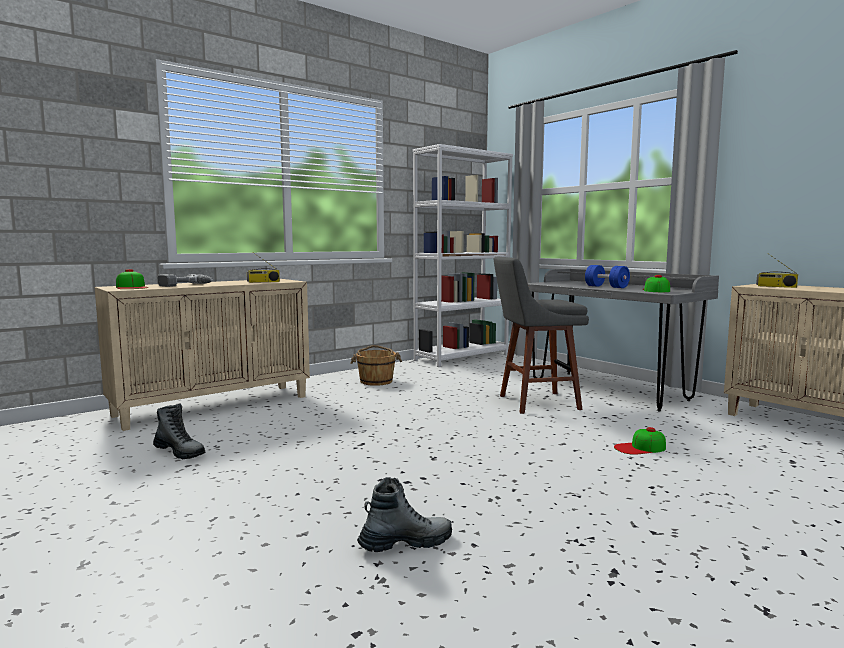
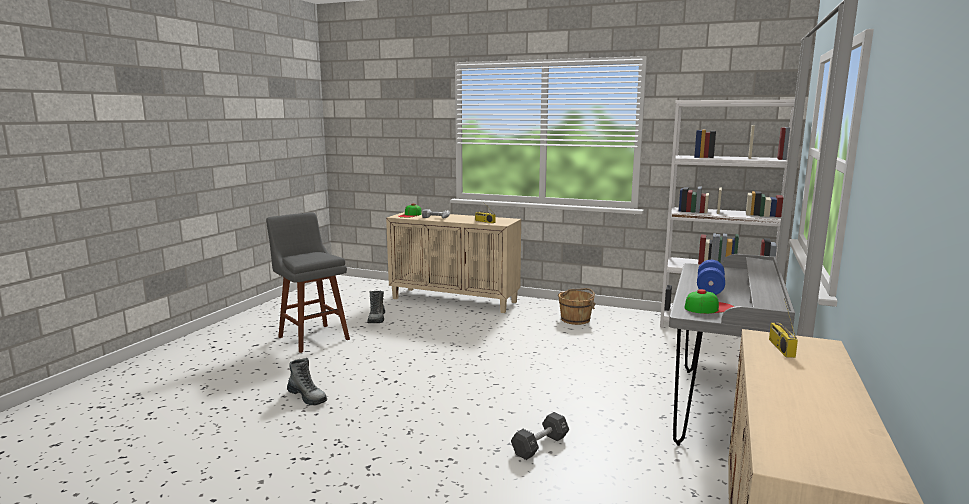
camera: 60 degrees right, 5 degrees up
(534, 403) = (610, 383): grey stool -> grey stool (312, 337)
(640, 448) = (540, 445): cap -> black dumbbell

